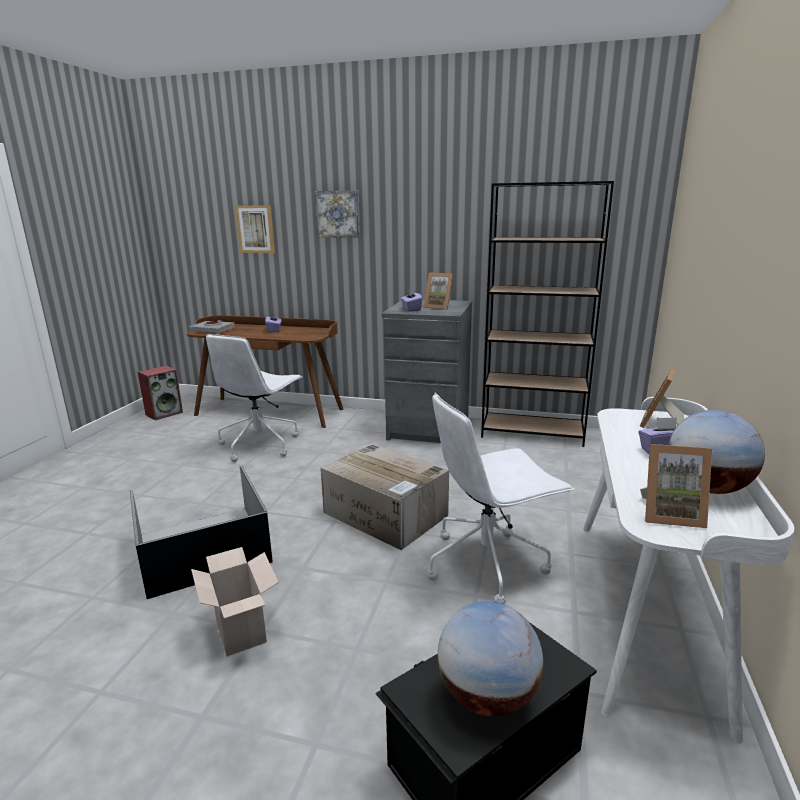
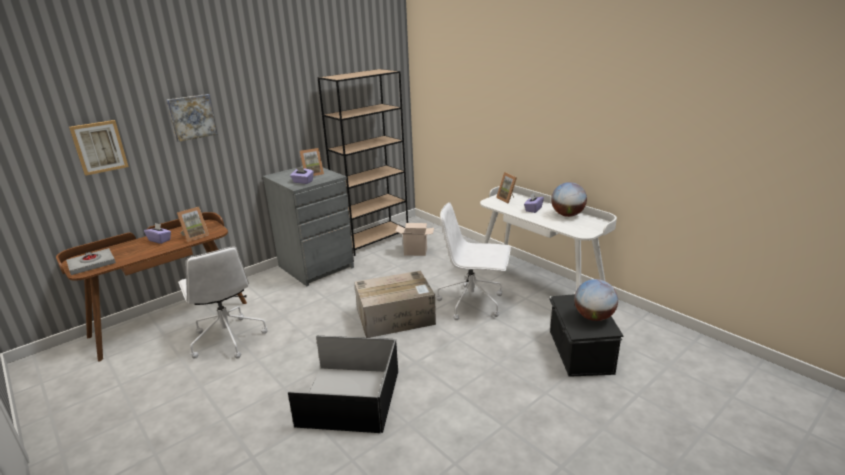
camera: 55 degrees left, 5 degrees up
(164, 413) = (56, 379): speaker -> none
(243, 632) = (452, 398): cardboard box -> cardboard box (416, 251)
(490, 563) = (474, 303): white office chair -> white office chair turned 90 degrees clockwise
(669, 514) = (578, 228): picture frame -> picture frame (195, 236)

